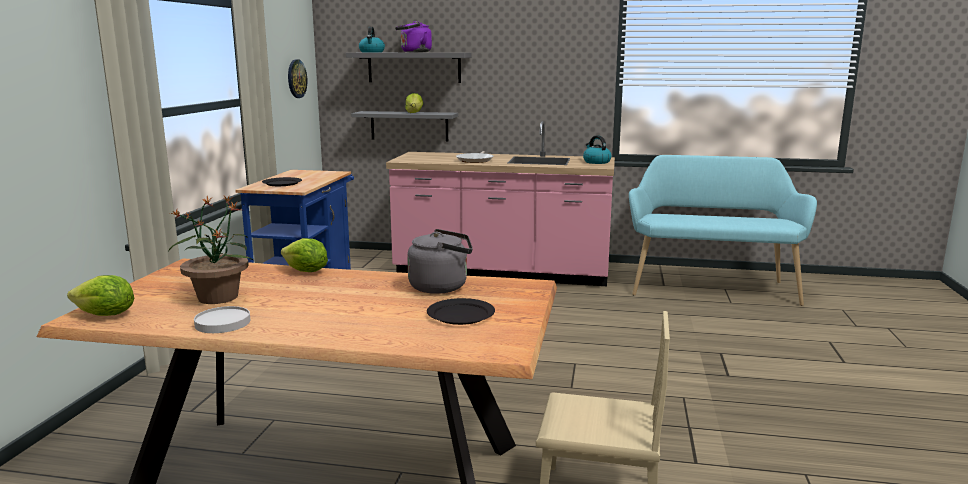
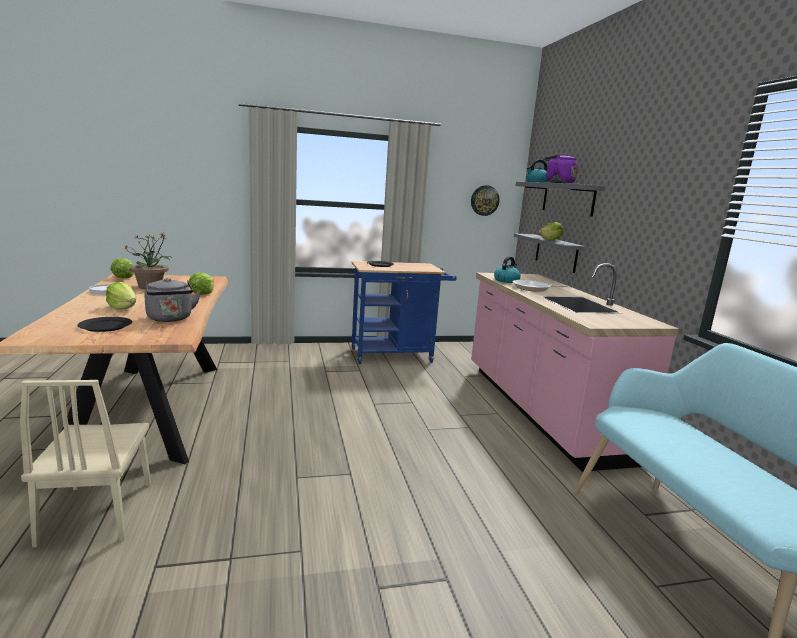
camera: 65 degrees right, 0 degrees up
(361, 309) = (123, 308): none -> lettuce
(596, 162) = (619, 321): kettle -> kettle (506, 280)

